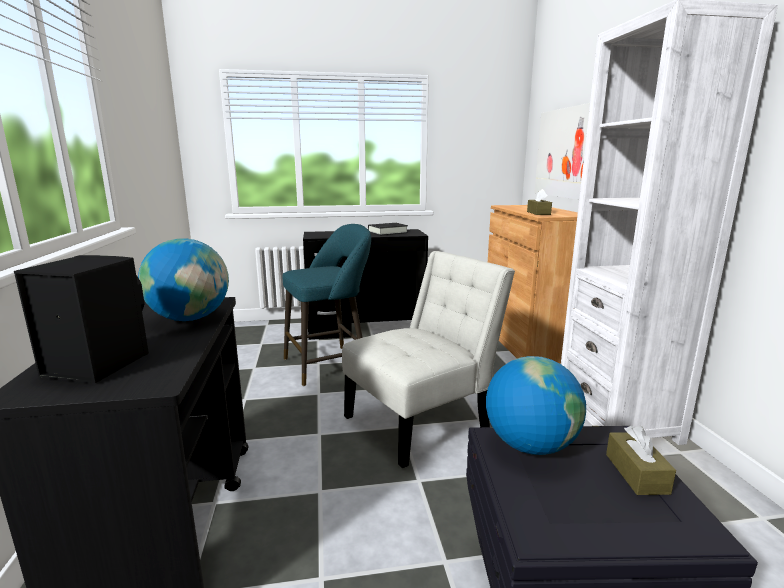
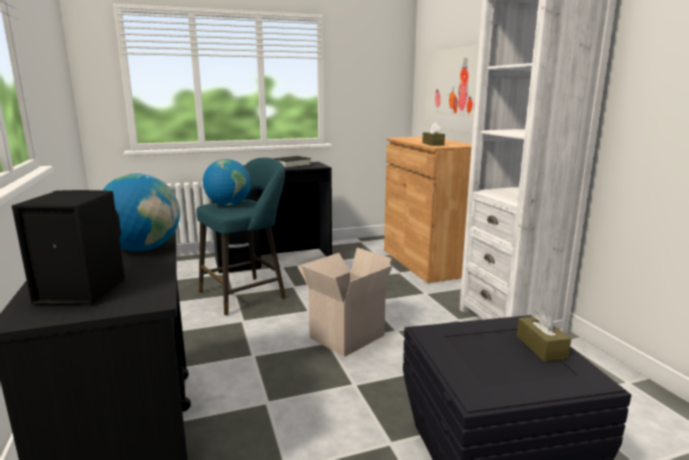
camera: 10 degrees left, 0 degrees up
(422, 420) = (346, 335): white chair -> cardboard box
(529, 445) = (457, 335): globe -> globe (228, 205)

